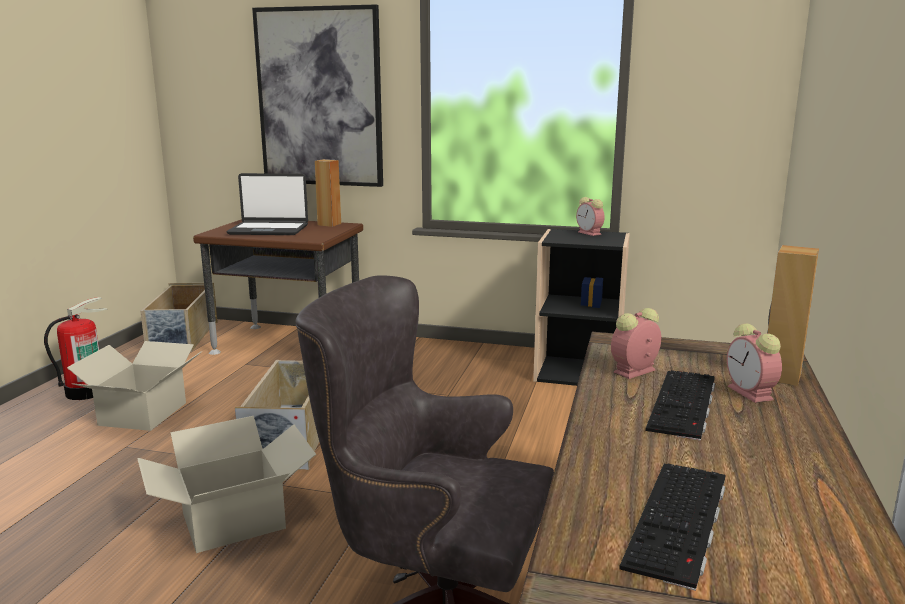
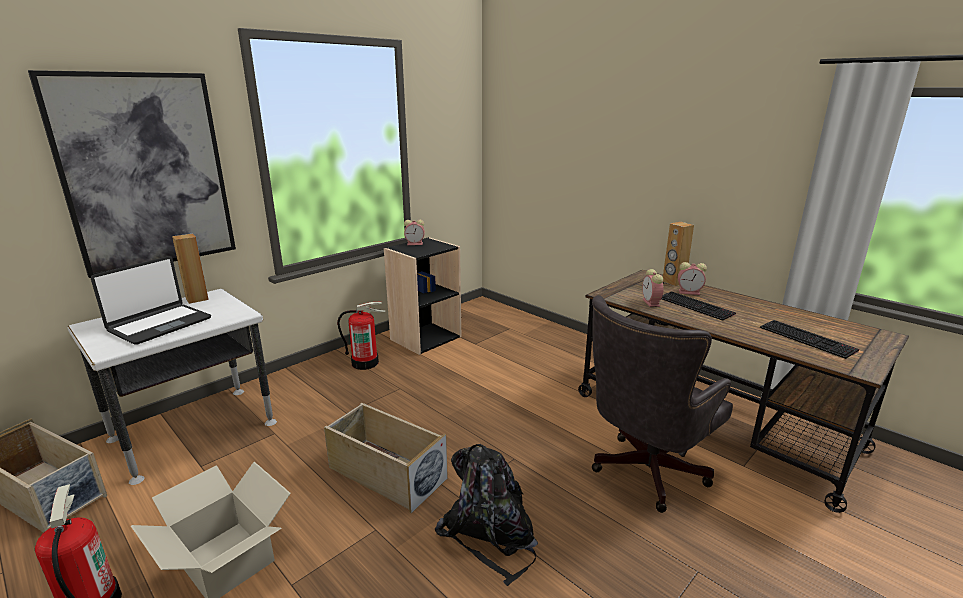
camera: 60 degrees left, 5 degrees up
(233, 520) = (490, 534): cardboard box -> black backpack
(289, 344) = (194, 430): brown desk -> white desk
(476, 363) = (365, 362): none -> fire extinguisher

